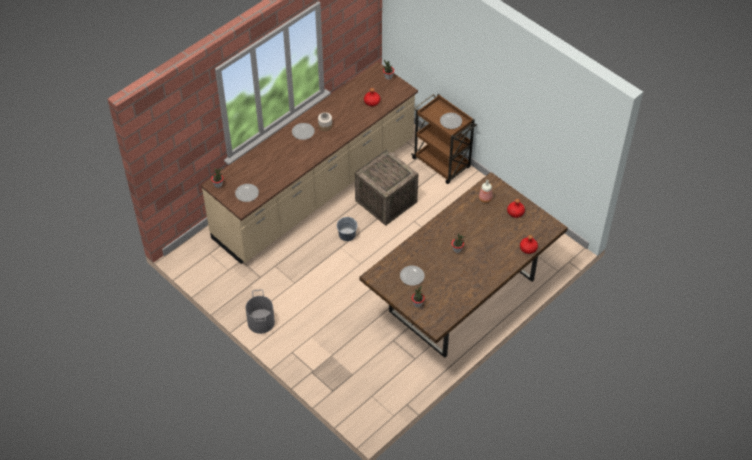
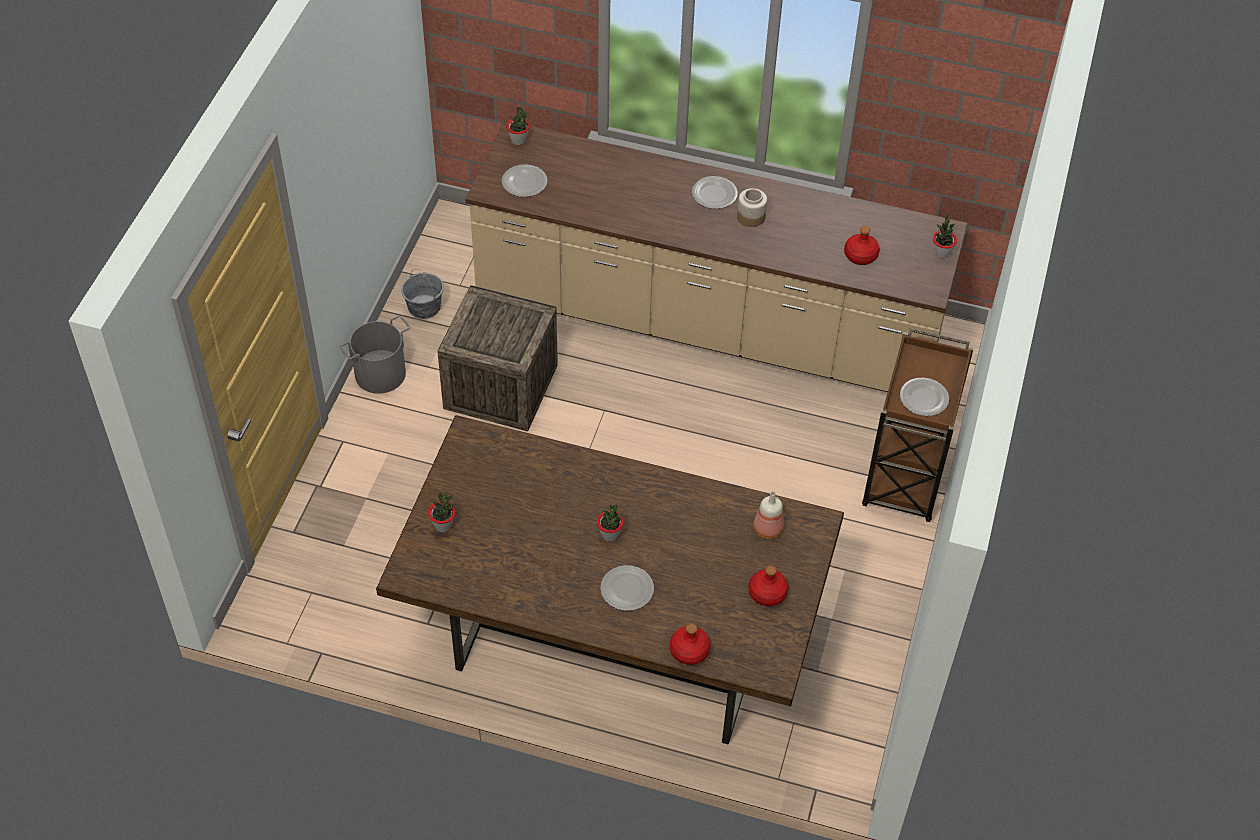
camera: 60 degrees right, 0 degrees up
(347, 234) = (639, 407): grey bucket -> grey bucket (424, 307)
(386, 201) = (753, 431): crate -> crate (500, 386)
(412, 276) = (502, 491): plate -> plate (627, 590)

